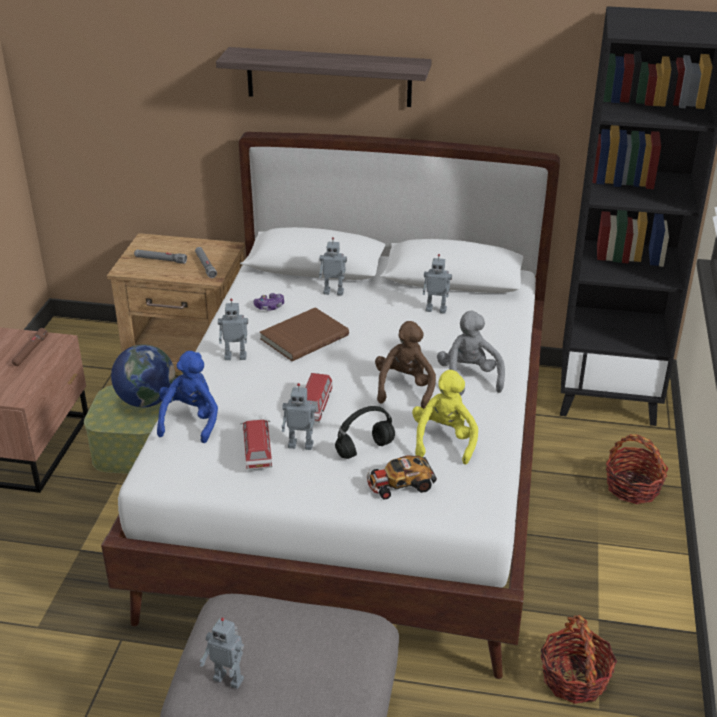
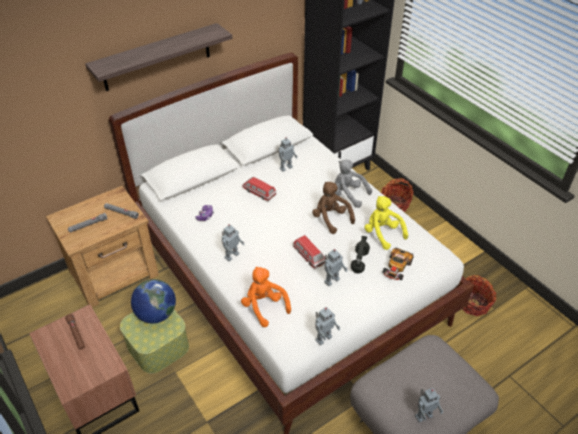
camera: 45 degrees left, 10 degrees up
(190, 420) = (264, 306): blue plush toy -> orange plush toy
(257, 451) = (320, 298): toy car -> toy car (259, 192)
(303, 336) = (248, 222): brown book -> none
(333, 292) = (225, 187): toy robot -> toy robot (323, 338)

